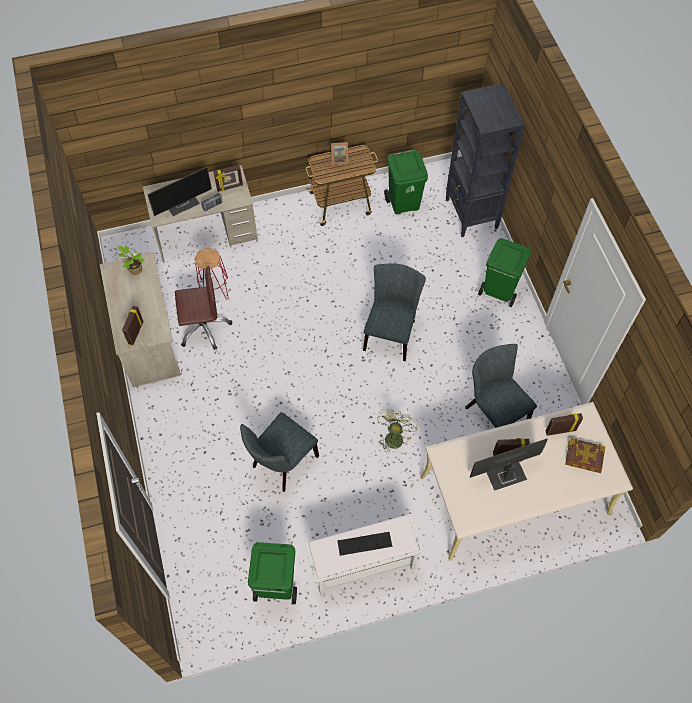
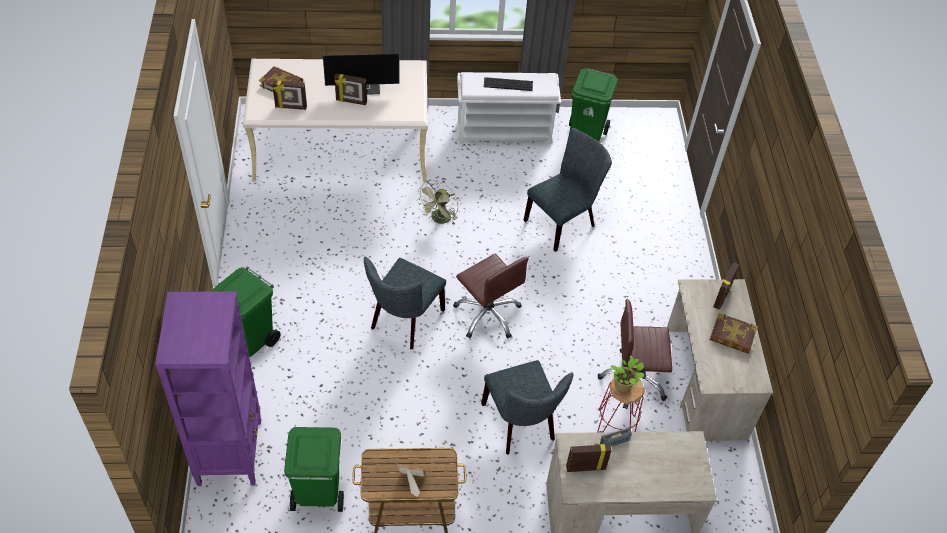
camera: 170 degrees left, 10 degrees down
(128, 300) = (732, 336): none -> book
(135, 269) = (725, 374): potted plant -> potted plant (623, 386)
(182, 203) = (657, 457): monitor -> none
(327, 354) = (488, 314): none -> brown office chair
(471, 214) = (230, 452): black bookcase -> purple bookcase
(493, 412) = (326, 217): grey chair -> grey chair (521, 425)

